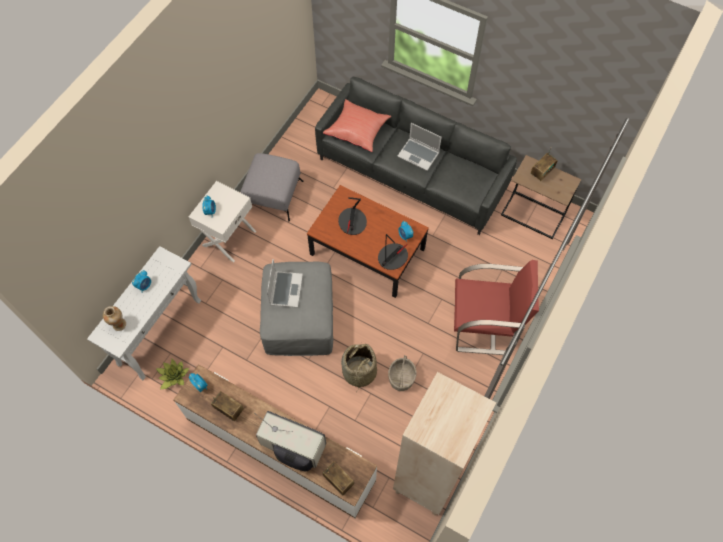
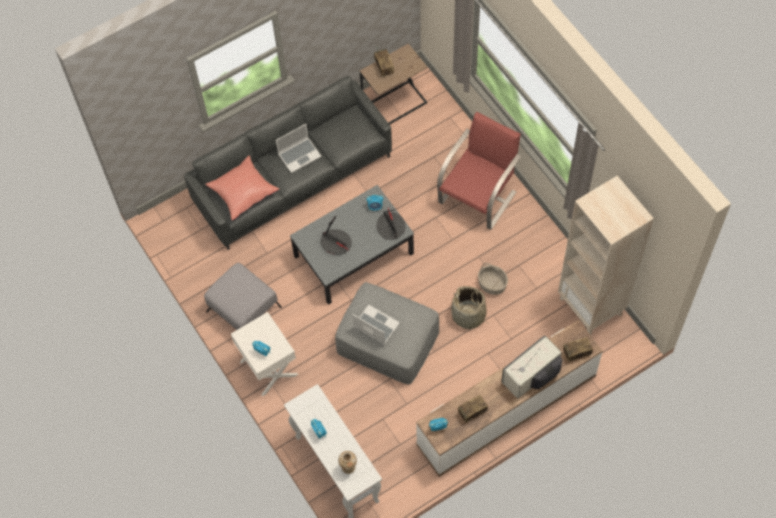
camera: 60 degrees left, 0 degrees up
(173, 376) = (389, 473): potted plant -> none
(367, 251) = (353, 254): brown coffee table -> grey coffee table

